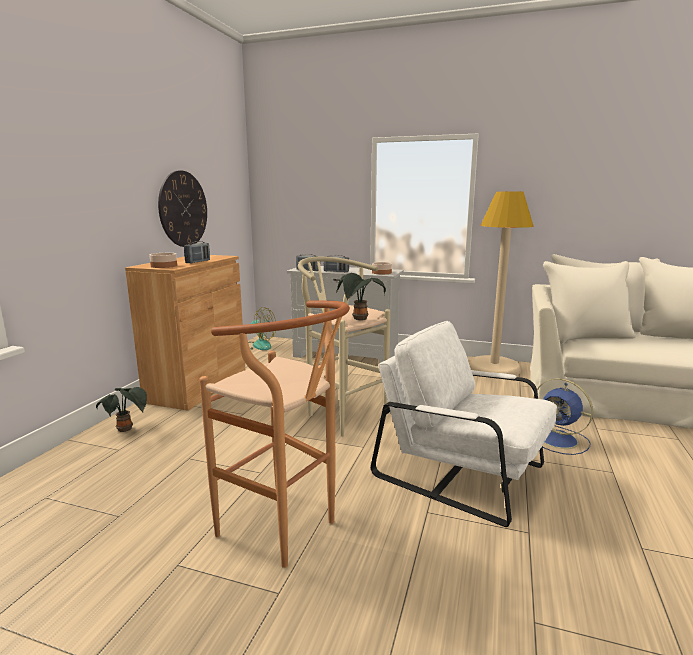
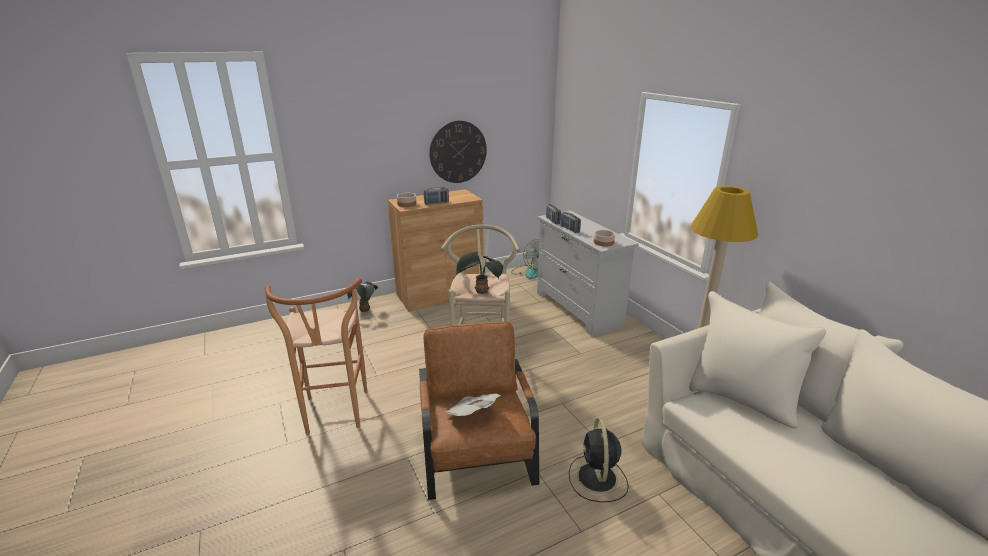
camera: 45 degrees right, 10 degrees up
(463, 471) = (477, 449): white armchair -> brown armchair
(497, 411) = (472, 415): none -> newspaper
(559, 440) = (597, 479): blue fan -> black fan

